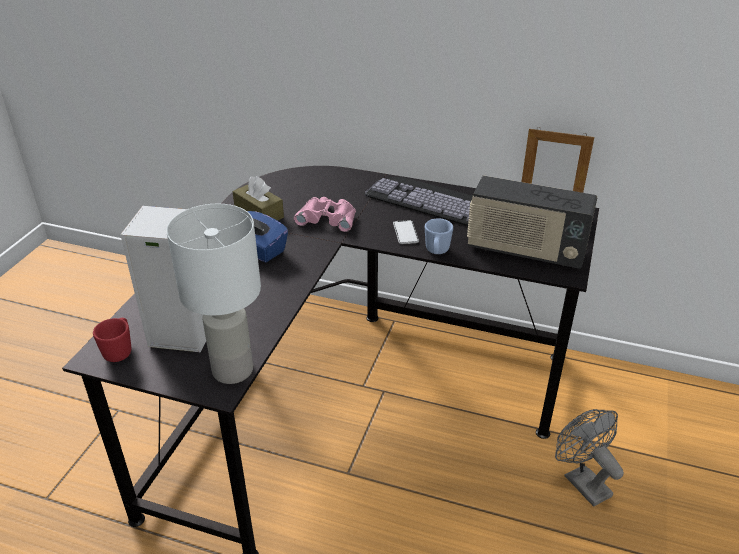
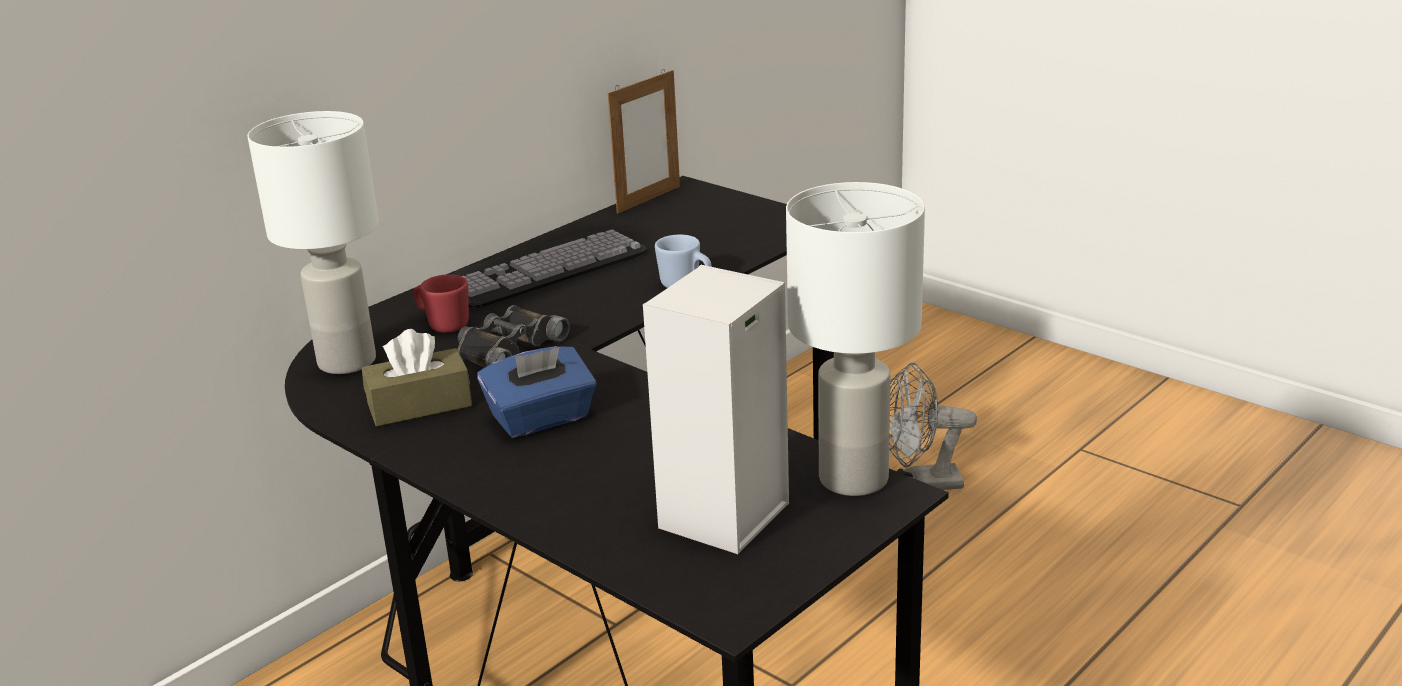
camera: 65 degrees left, 10 degrees down
(120, 350) = (728, 584): red mug -> red mug (443, 325)
(291, 182) = (348, 362): none -> white table lamp
(328, 218) = (507, 348): pink binoculars -> black binoculars
(405, 233) = (614, 297): phone -> none
(525, 251) = (736, 233): radio -> none

